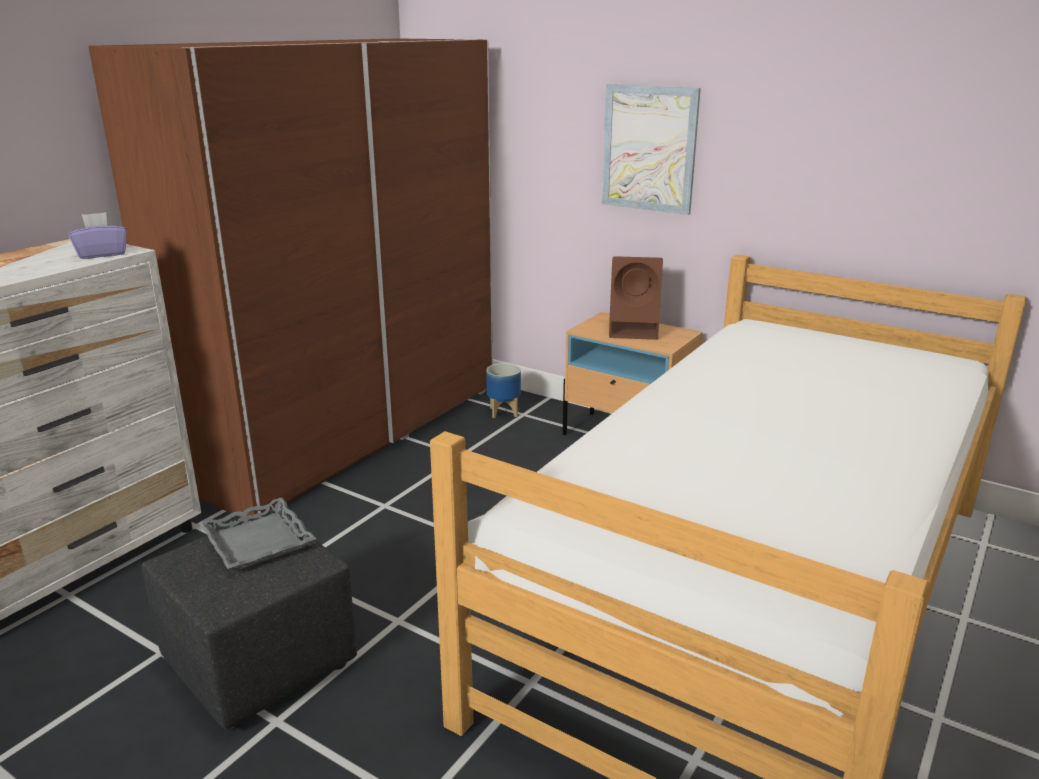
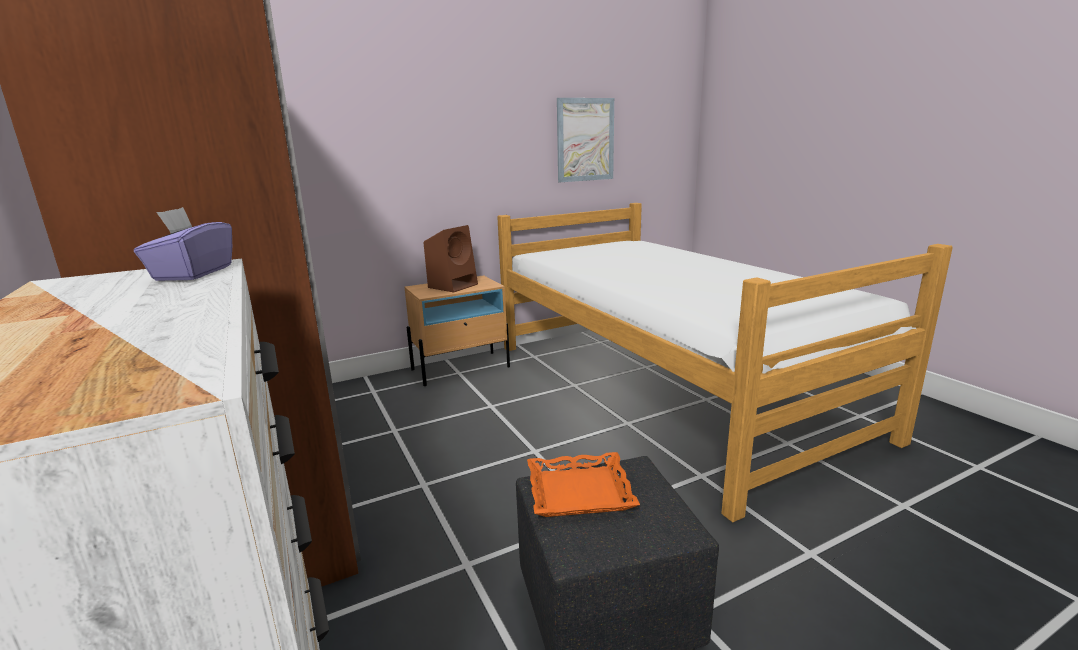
camera: 60 degrees left, 5 degrees down
(257, 541) = (579, 492): grey tray -> orange tray
(504, 412) = (357, 397): planter -> none
(649, 149) = (422, 151): picture -> picture (585, 140)

